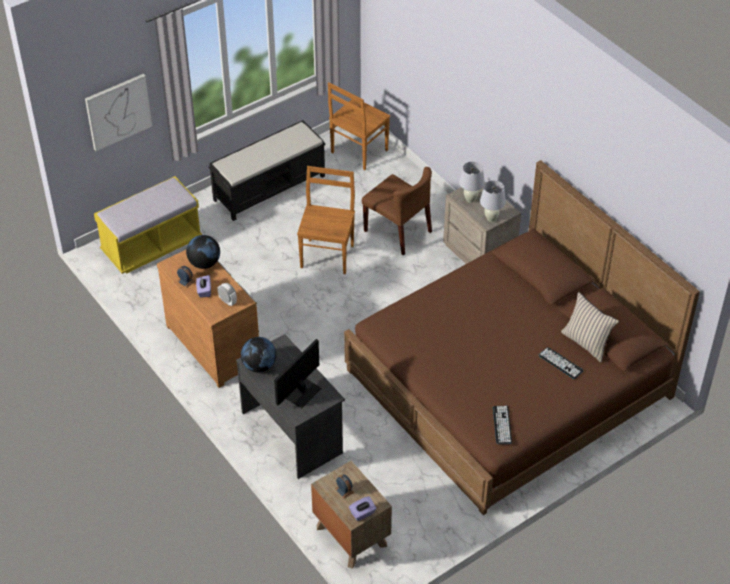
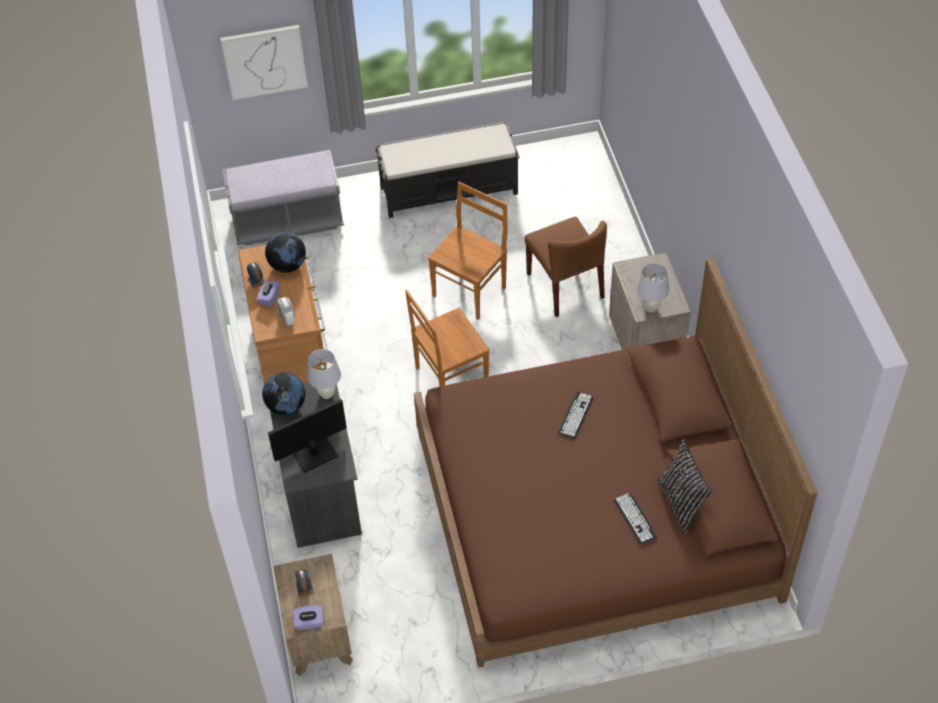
camera: 25 degrees right, 5 degrees up
(151, 246) = (287, 221): yellow bench -> grey bench
(358, 152) = (571, 175): brown chair -> brown chair (449, 378)
(470, 199) = (638, 276): white table lamp -> white table lamp (326, 394)
(502, 425) = (523, 572): keyboard -> keyboard (575, 415)
(586, 343) = (681, 503): beige pillow -> black pillow

